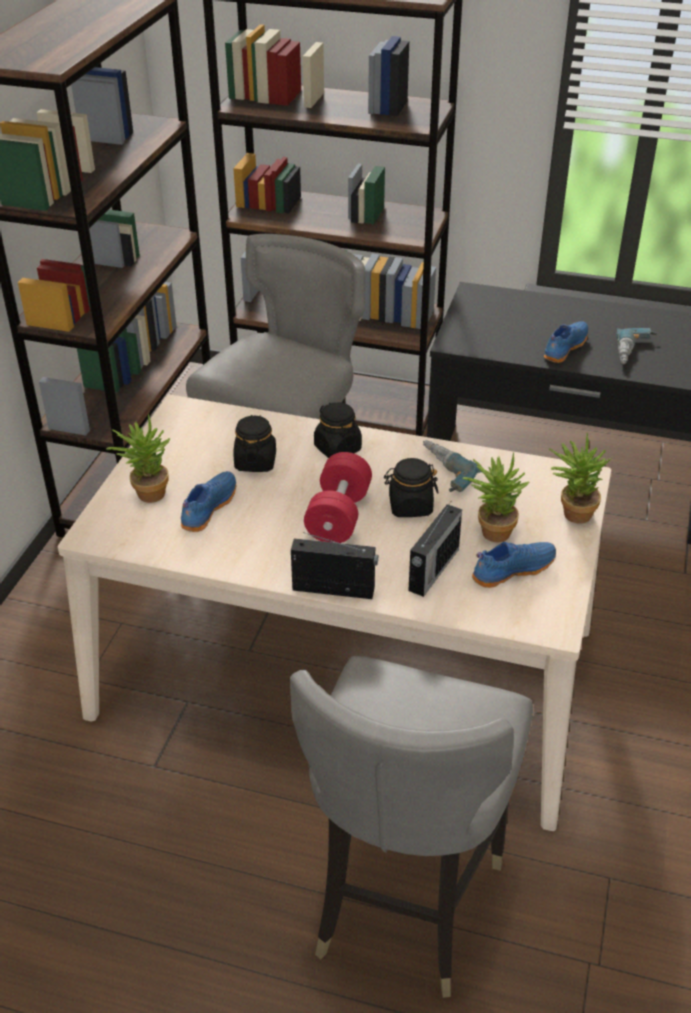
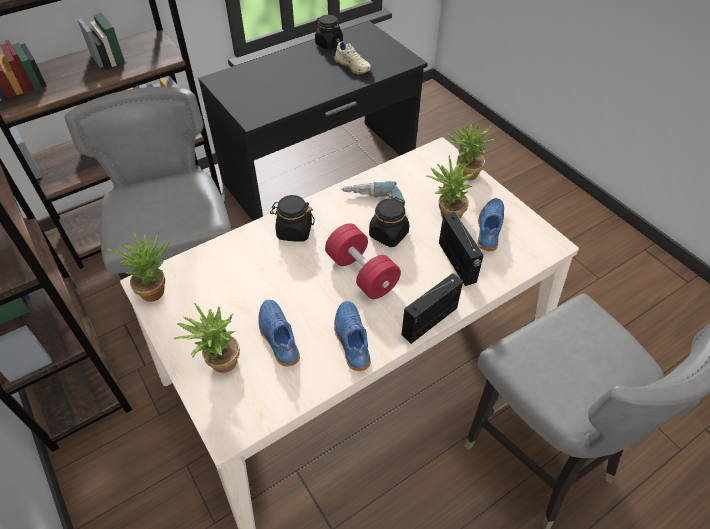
camera: 50 degrees left, 10 degrees up
(181, 416) = (156, 289): none -> potted plant
(255, 462) = (258, 280): black jar -> black jar (329, 44)
(564, 348) = (315, 84): blue shoe -> blue shoe (351, 340)
(635, 353) = (353, 66): power drill -> beige shoe

